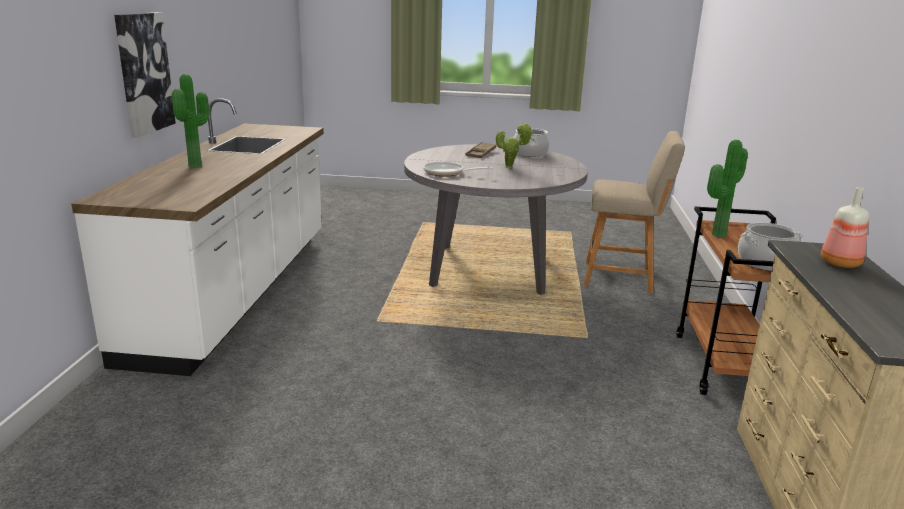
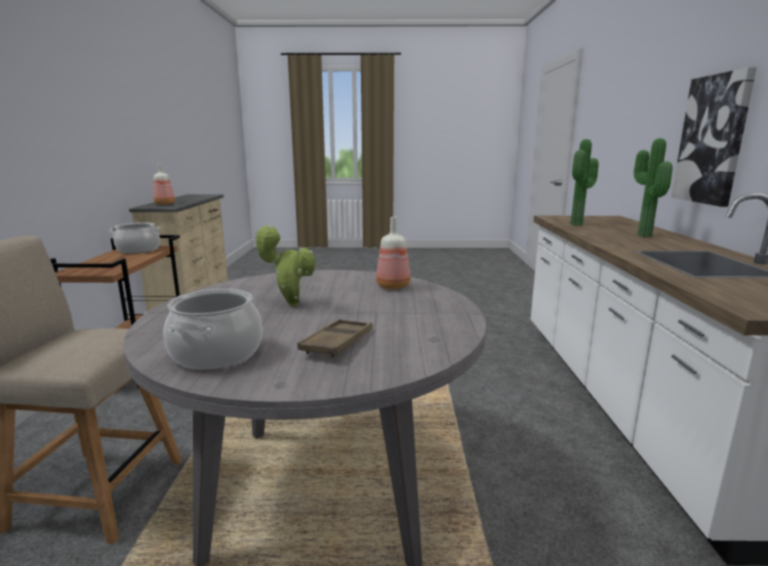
camera: 175 degrees right, 5 degrees down
(447, 173) = (392, 286): frying pan -> bottle
(716, 234) = (129, 264): potted plant -> potted plant (578, 224)

